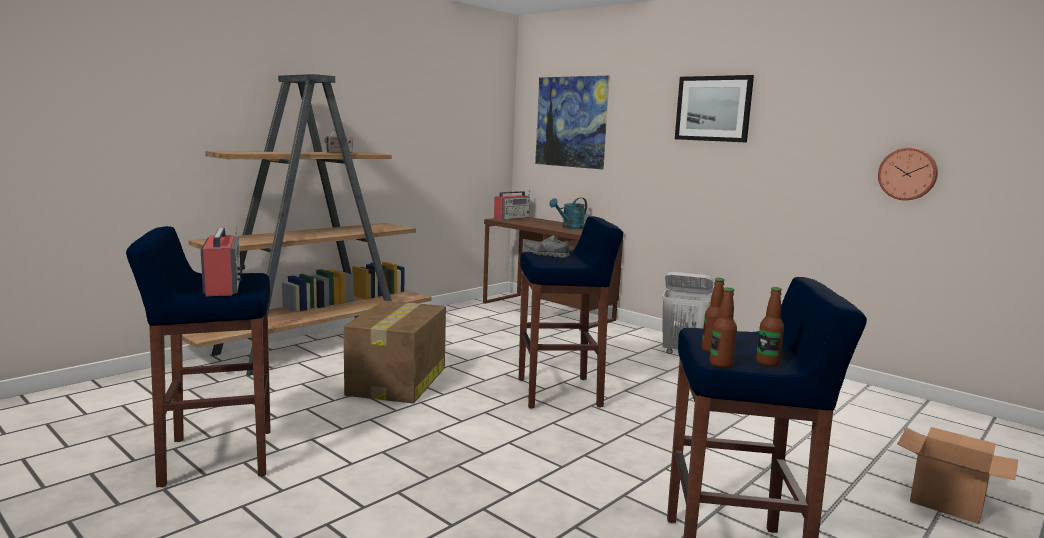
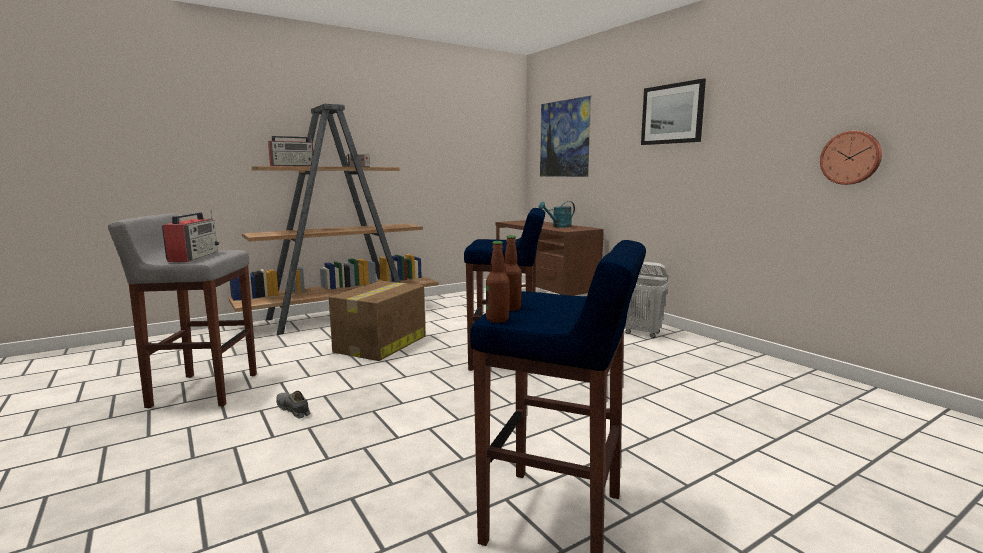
camera: 15 degrees right, 0 degrees up
(215, 457) = (203, 390): blue stool -> grey stool
(512, 218) = (519, 221): radio -> radio (293, 166)
(546, 255) = (490, 241): grey shoe -> grey shoe (293, 410)
(767, 363) = (547, 320): bottle -> none
(946, 501) = (833, 488): cardboard box -> none

